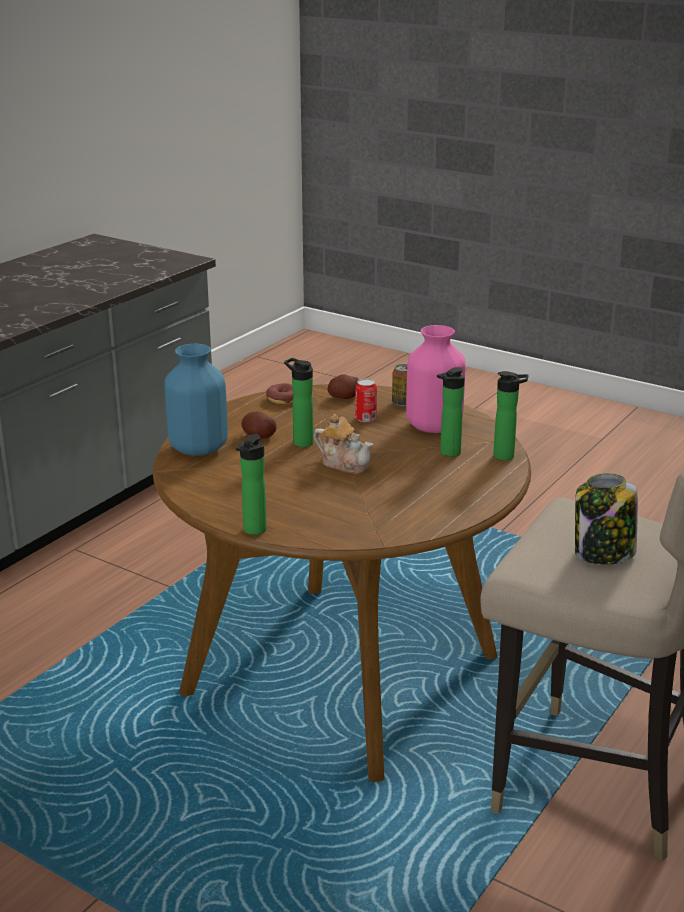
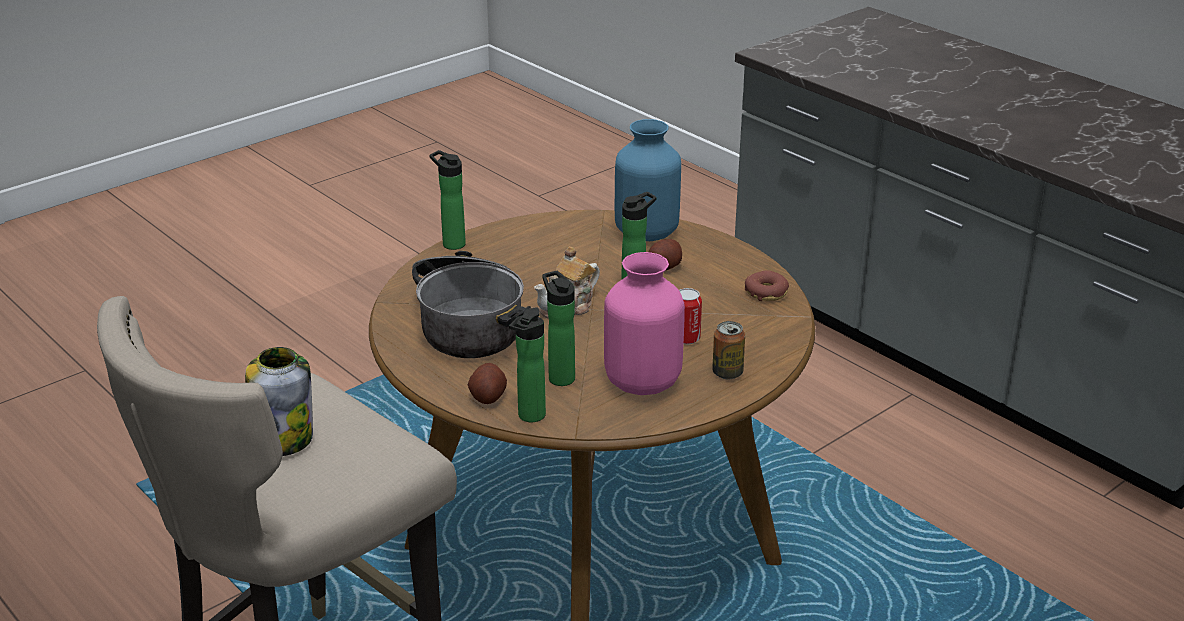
camera: 105 degrees right, 5 degrees up
(344, 397) = (759, 334): potato -> potato (487, 396)
(394, 498) = (469, 323): none -> cooking pot

